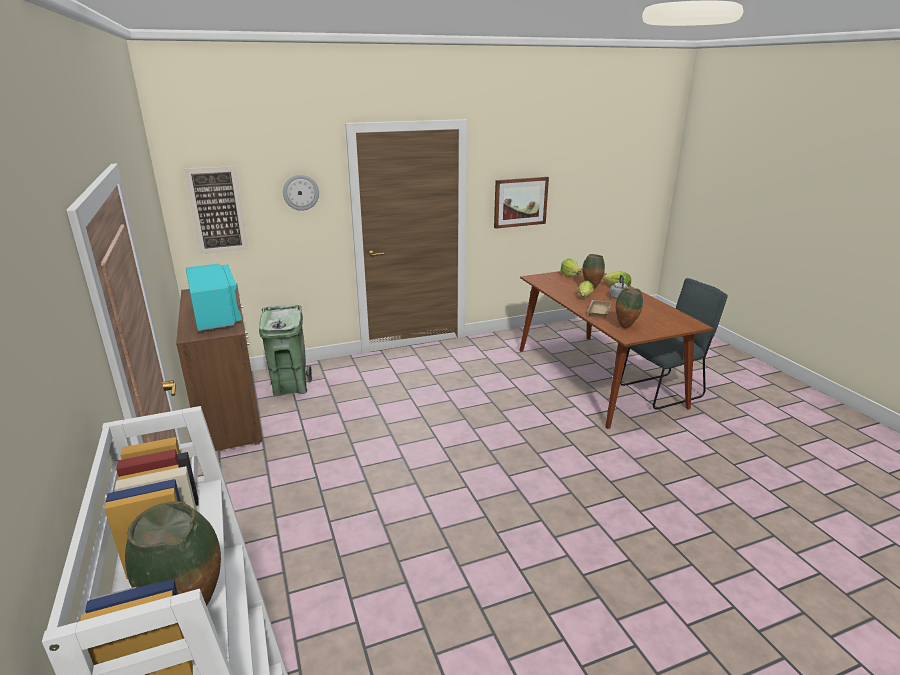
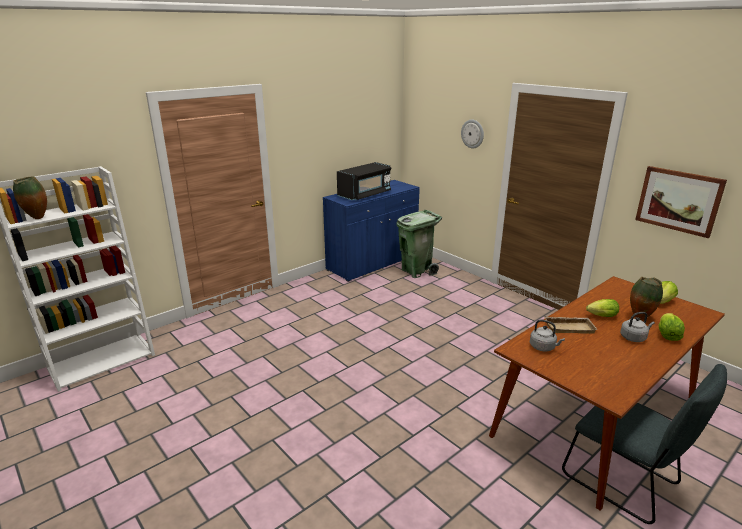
camera: 70 degrees right, 0 degrees up
(216, 315) = (365, 194): turquoise microwave -> black microwave
(217, 210) = (425, 134): picture -> none
(230, 412) = (372, 263): brown cabinet -> blue cabinet
(625, 326) = (543, 347): vase -> grey kettle

